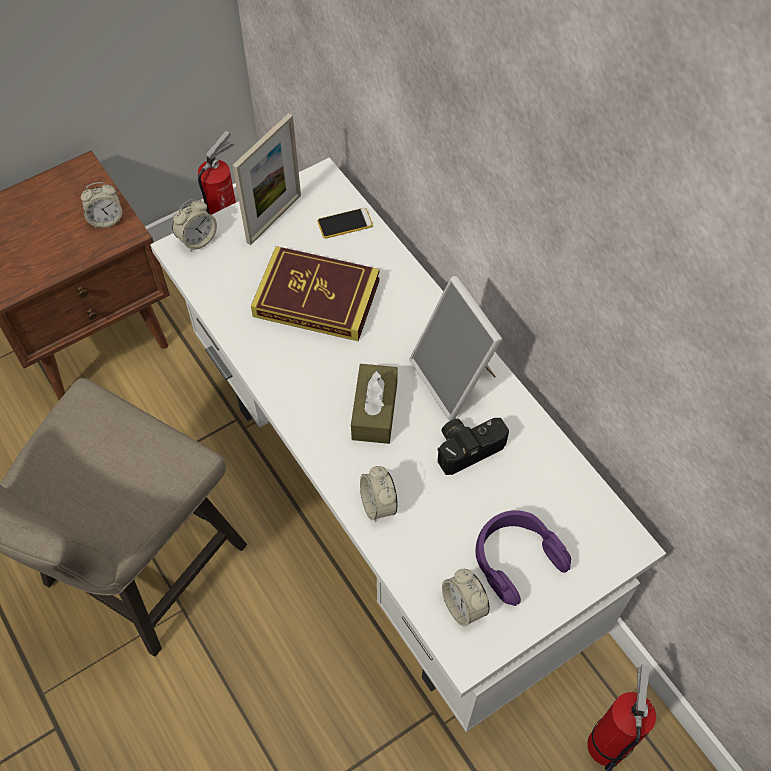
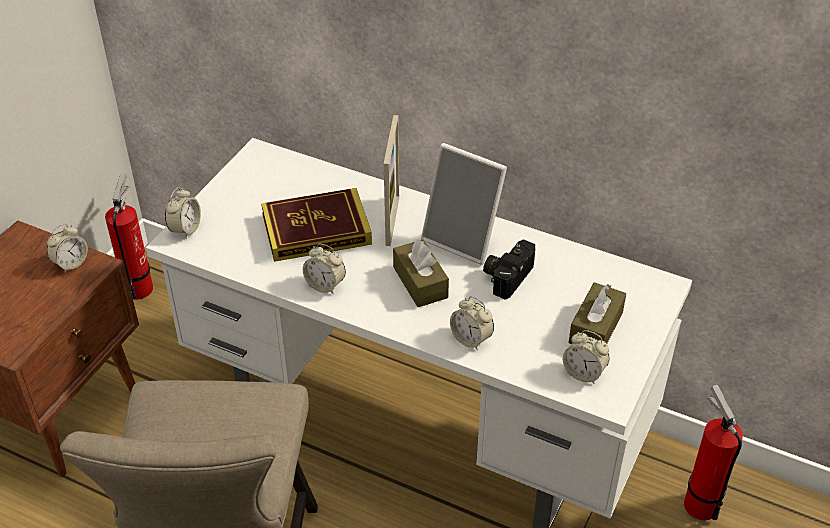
camera: 30 degrees left, 15 degrees down
(274, 218) = (239, 192): picture frame -> picture frame (392, 220)
(281, 368) = (325, 285): none -> alarm clock
(345, 223) = (300, 174): phone -> none
(515, 558) = (595, 327): purple headphones -> brown tissue box

